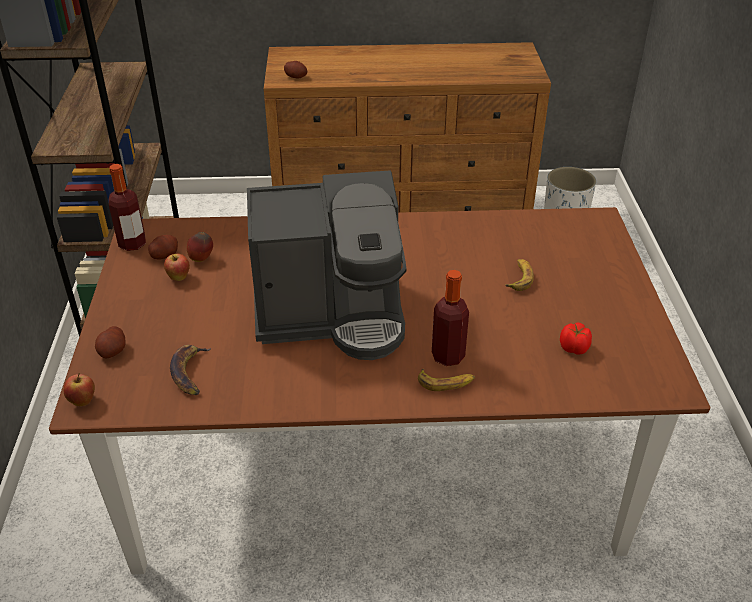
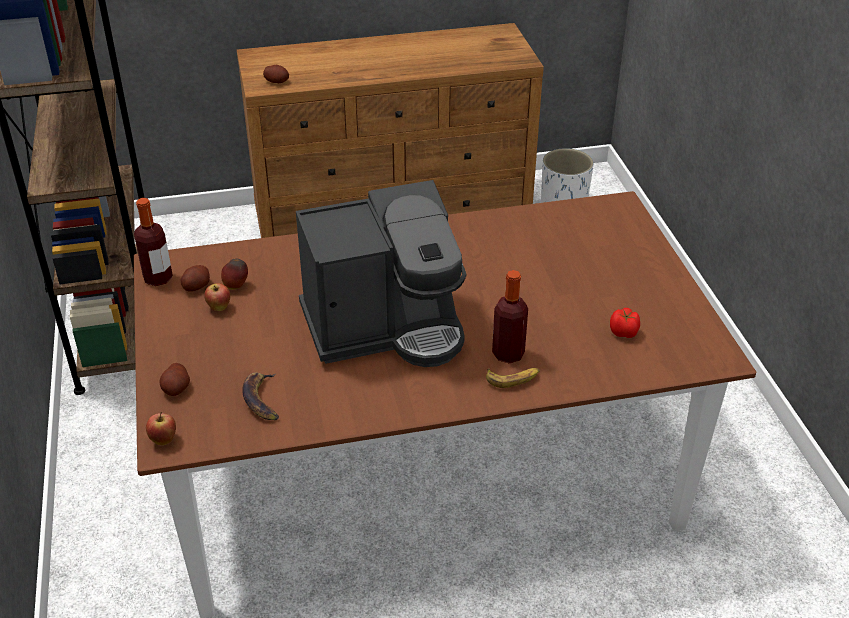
camera: 10 degrees left, 0 degrees up
(519, 278) = (557, 271): banana -> none

